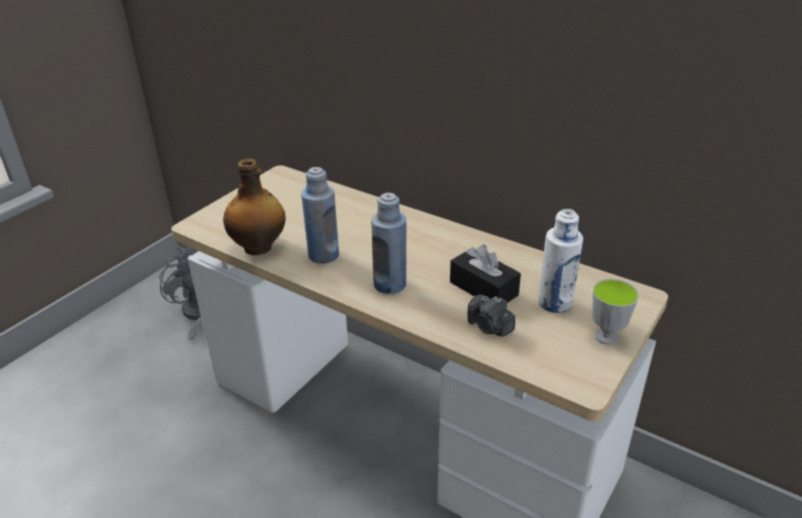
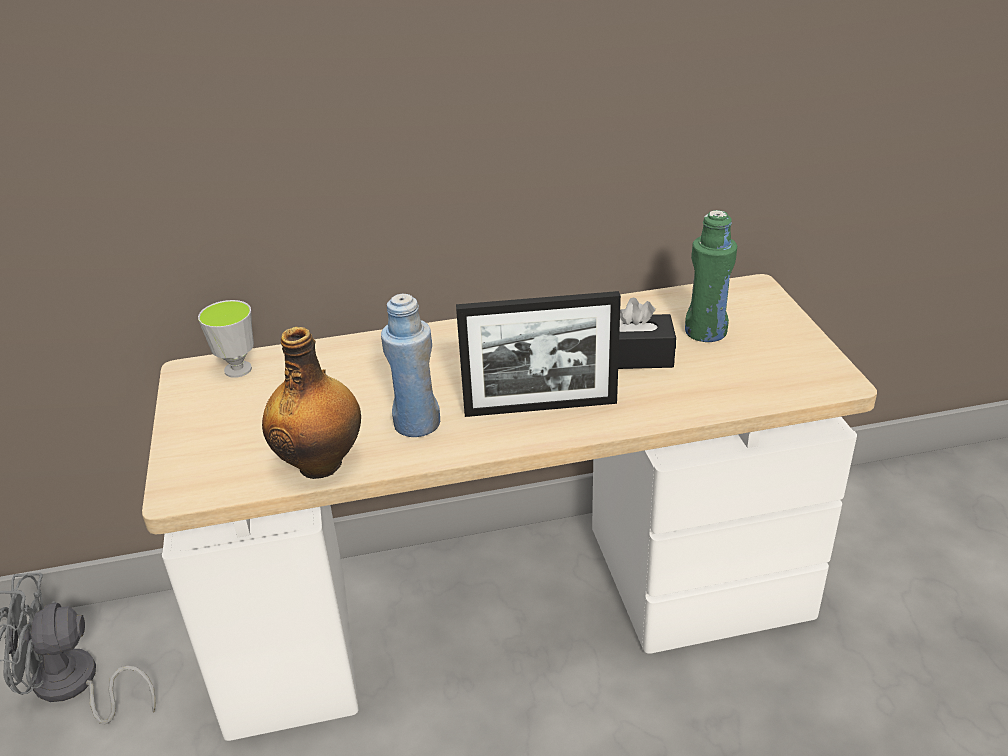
camera: 45 degrees left, 0 degrees up
(390, 284) = (540, 407): blue bottle -> picture frame
(489, 327) = (694, 385): camera -> none
(555, 303) = (706, 332): white bottle -> green bottle
(606, 337) = (787, 334): cup -> cup (238, 369)

